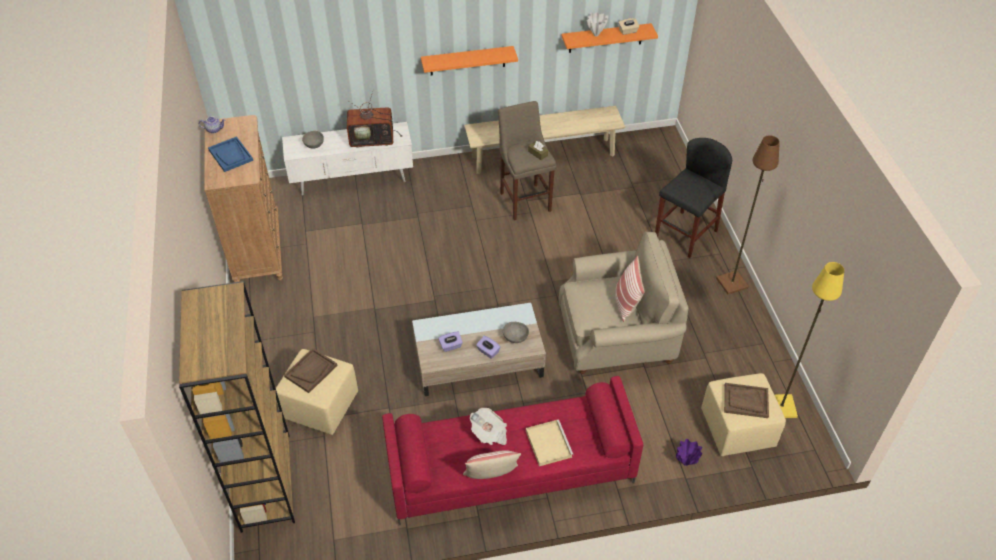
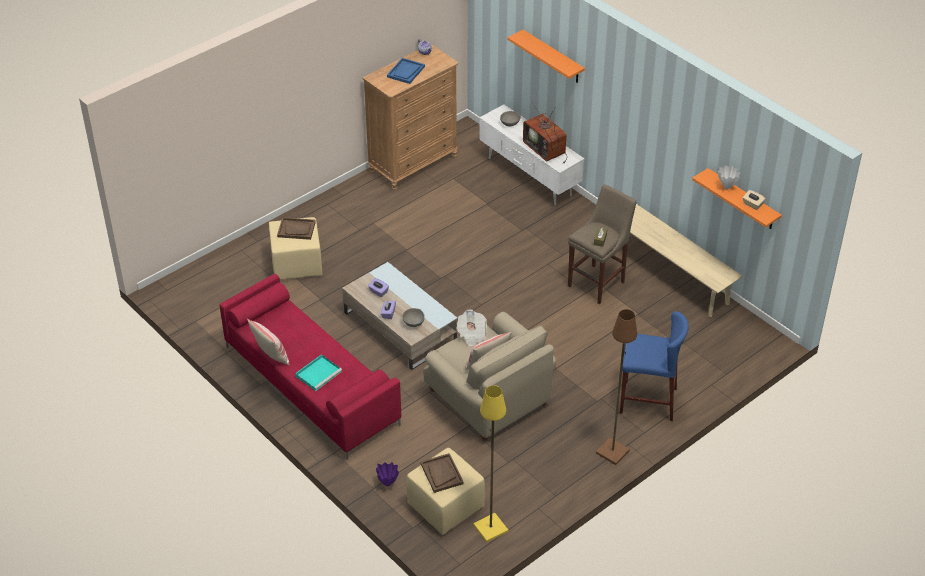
camera: 60 degrees right, 5 degrees down
(265, 481) = (218, 268): brown bookcase -> none
(467, 60) = (636, 138): orange shelf -> orange shelf (553, 57)
(489, 433) = (306, 340): newspaper -> newspaper (472, 334)
(548, 443) = (319, 373): beige tray -> turquoise tray
(685, 234) = (648, 401): black stool -> blue stool

